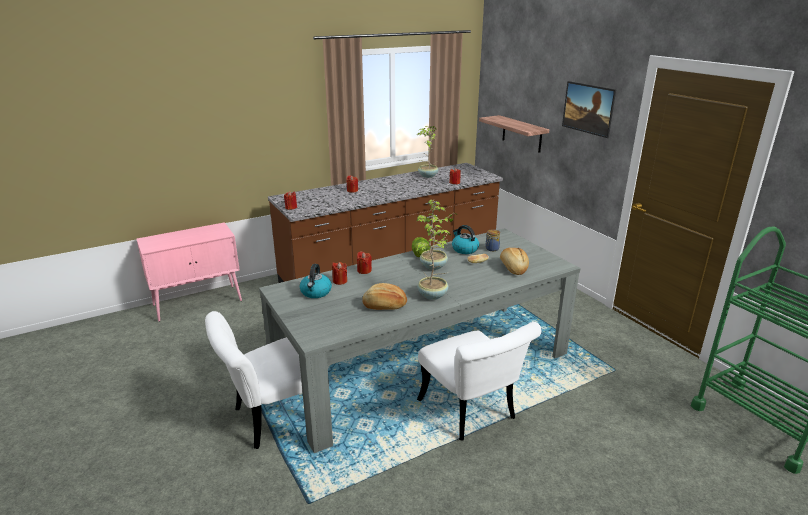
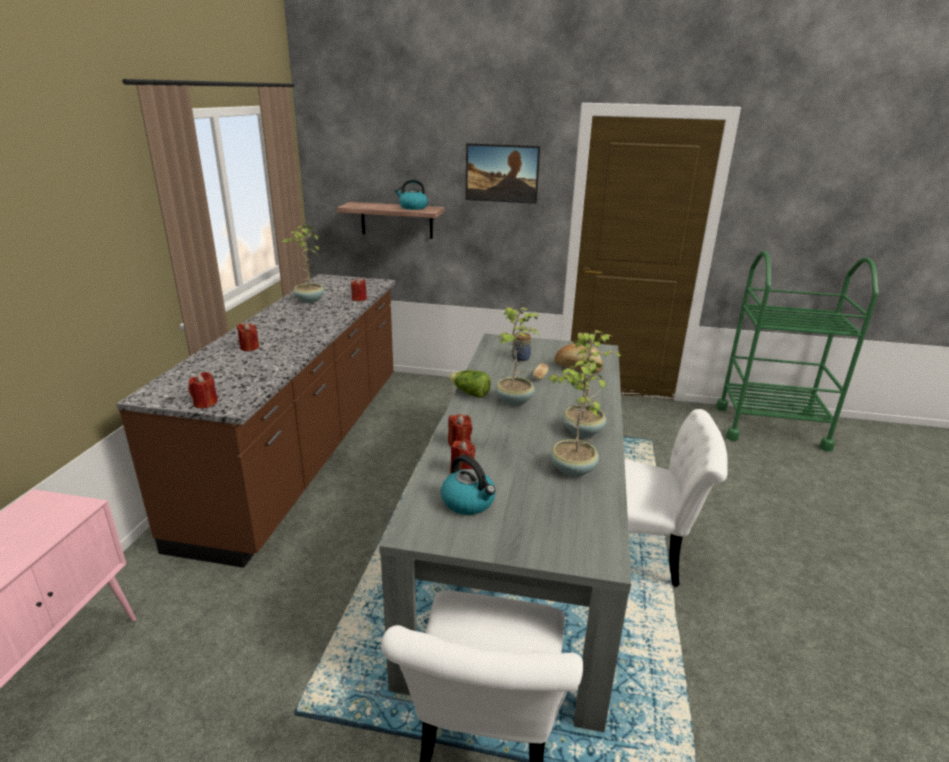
camera: 50 degrees left, 0 degrees up
(384, 306) = (571, 469): bread -> potted plant
(464, 249) = (500, 369): kettle -> kettle (413, 207)

